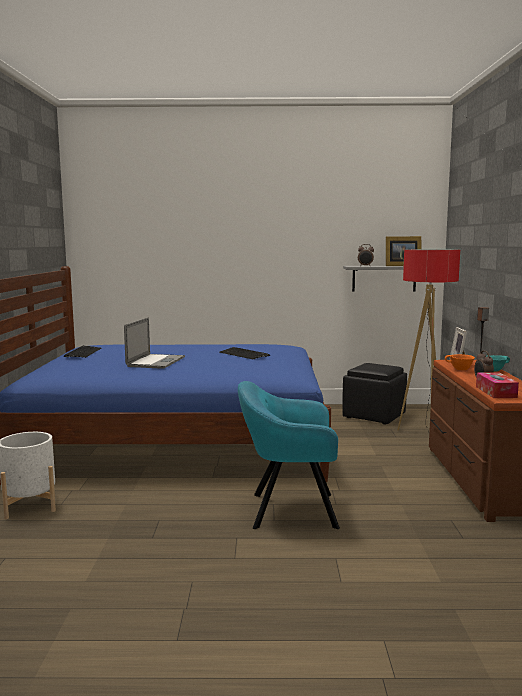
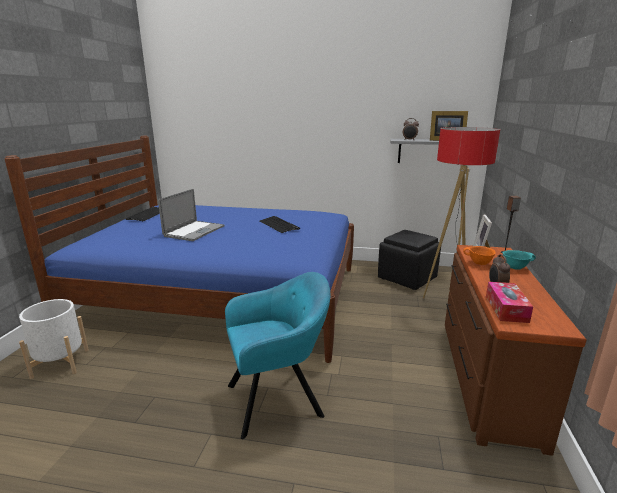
camera: 10 degrees right, 10 degrees up
(289, 510) = (278, 399): turquoise armchair -> turquoise armchair turned 150 degrees clockwise

